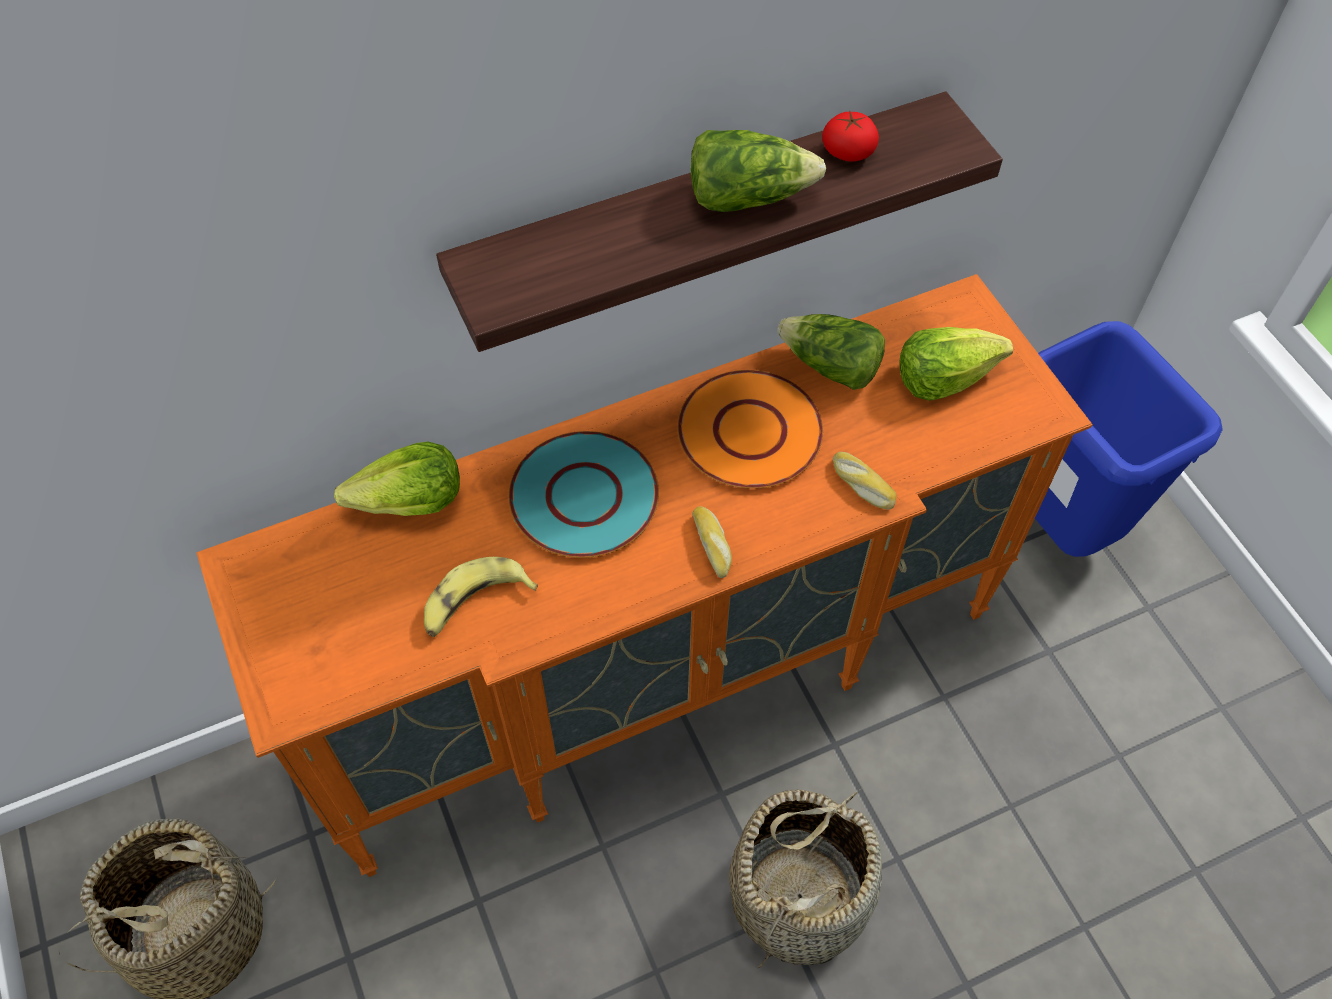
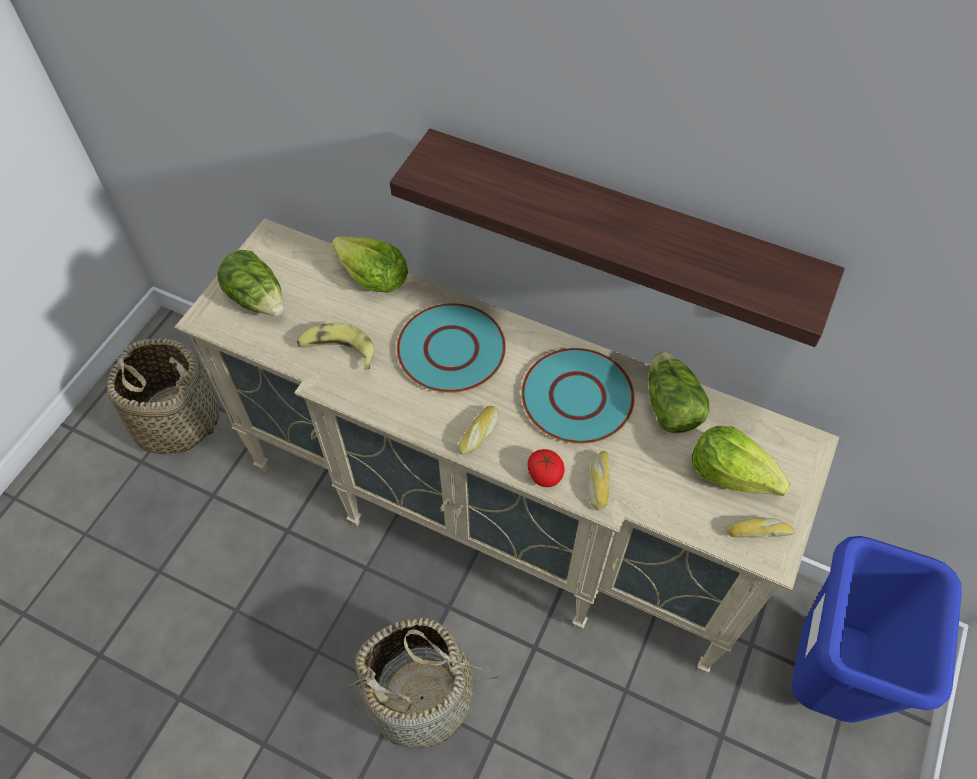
camera: 50 degrees right, 0 degrees up
(662, 676) = (492, 519): orange cabinet -> beige cabinet
(747, 196) = (626, 228): lettuce -> lettuce (258, 299)
(750, 432) = (577, 397): orange plate -> turquoise plate
(848, 151) = (723, 251): tomato -> tomato (545, 474)
(1018, 403) = (758, 531): none -> bread

